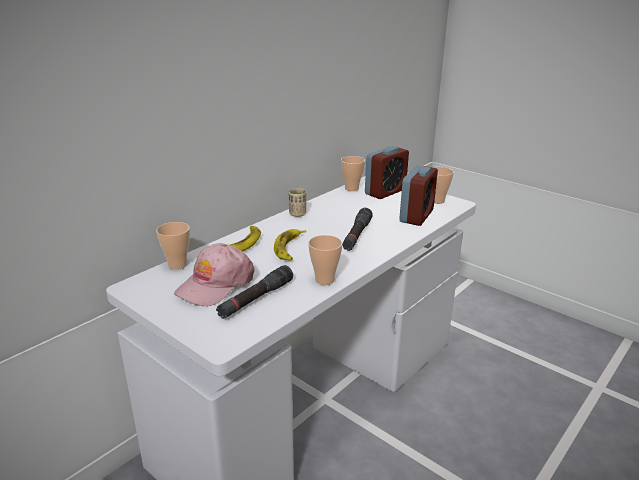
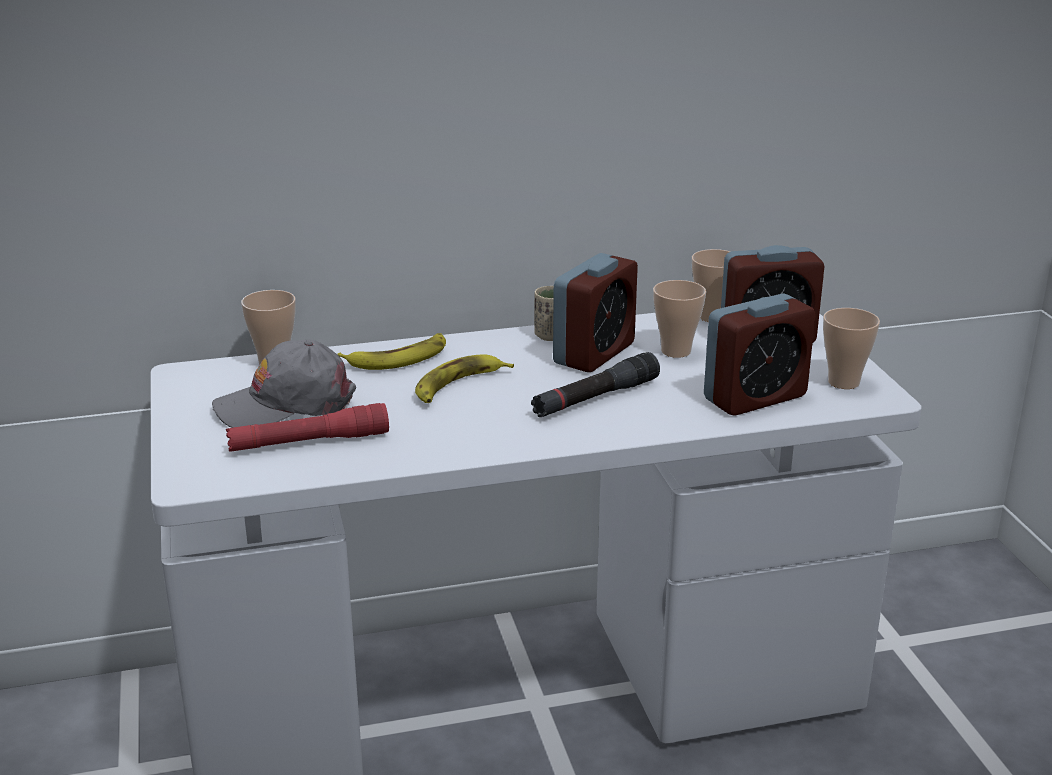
camera: 35 degrees right, 0 degrees up
(215, 284) = (286, 404): pink cap -> grey cap
(256, 299) = (309, 442): black flashlight -> red flashlight
(324, 280) = (439, 449): cup -> cup (676, 351)
(327, 216) = (594, 353): none -> alarm clock

